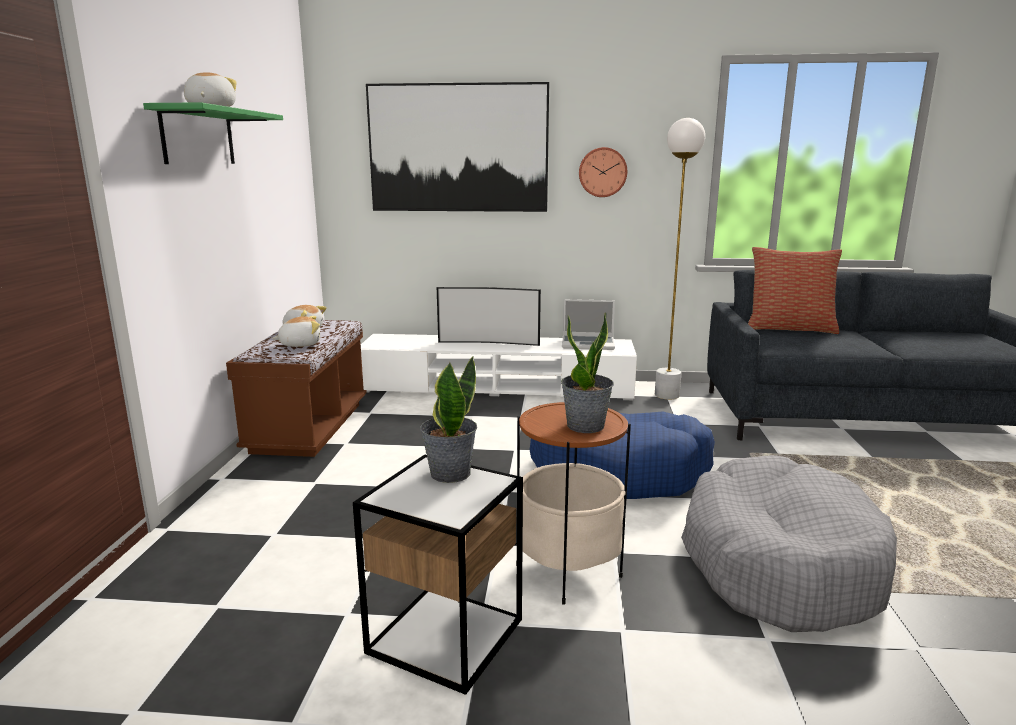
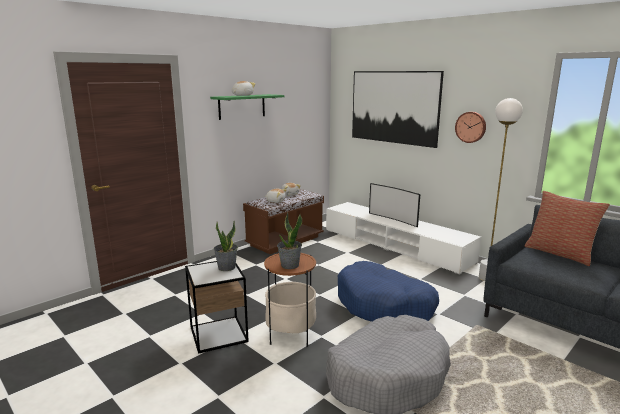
camera: 40 degrees right, 0 degrees up
(588, 344) = (447, 233): laptop -> none

